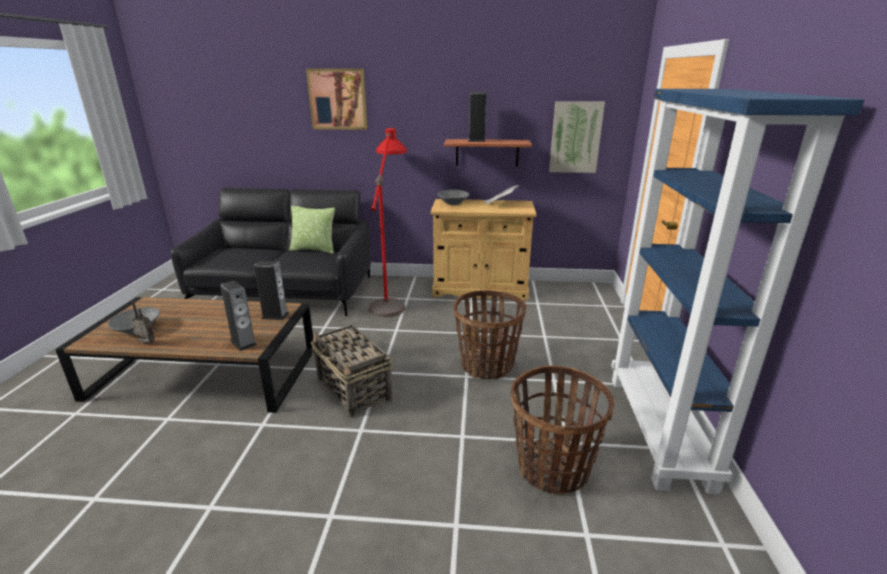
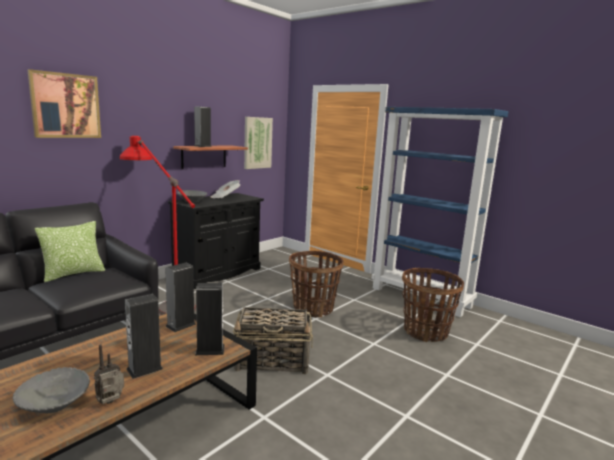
camera: 55 degrees left, 10 degrees down
(196, 334) = (144, 369): none -> speaker
(480, 289) = (217, 273): beige cabinet -> black cabinet

